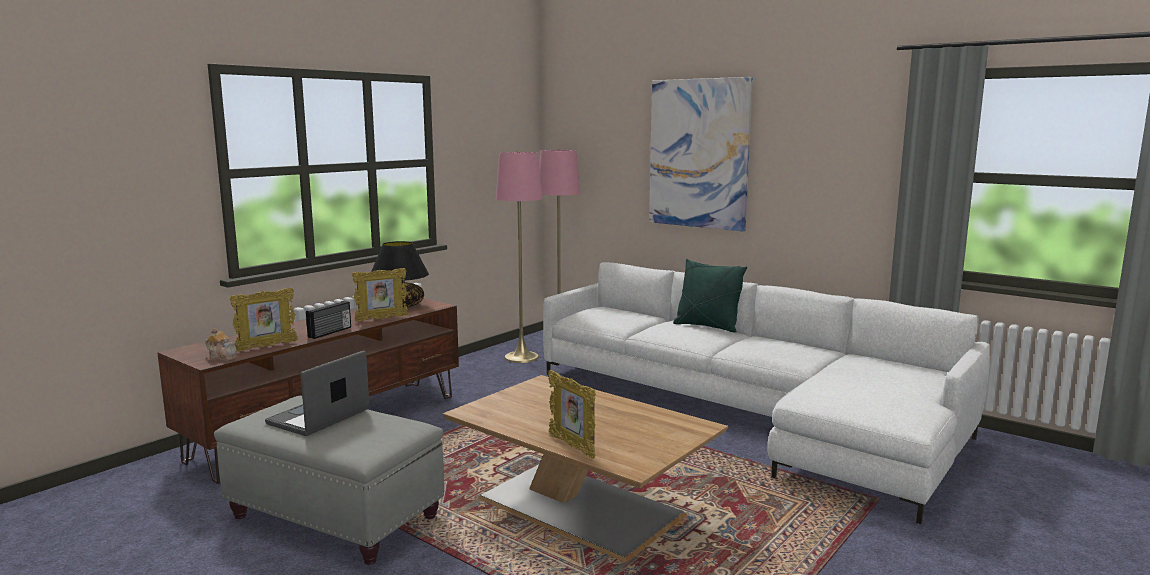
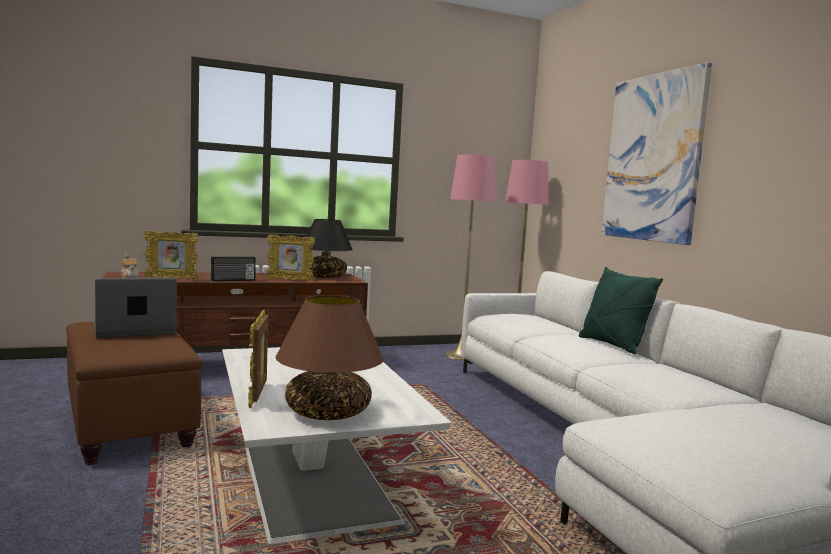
camera: 30 degrees right, 5 degrees down
(336, 517) = (129, 424): grey ottoman -> brown ottoman
(584, 508) = (316, 482): brown coffee table -> white coffee table
(646, 444) = (327, 413): none -> brown table lamp

